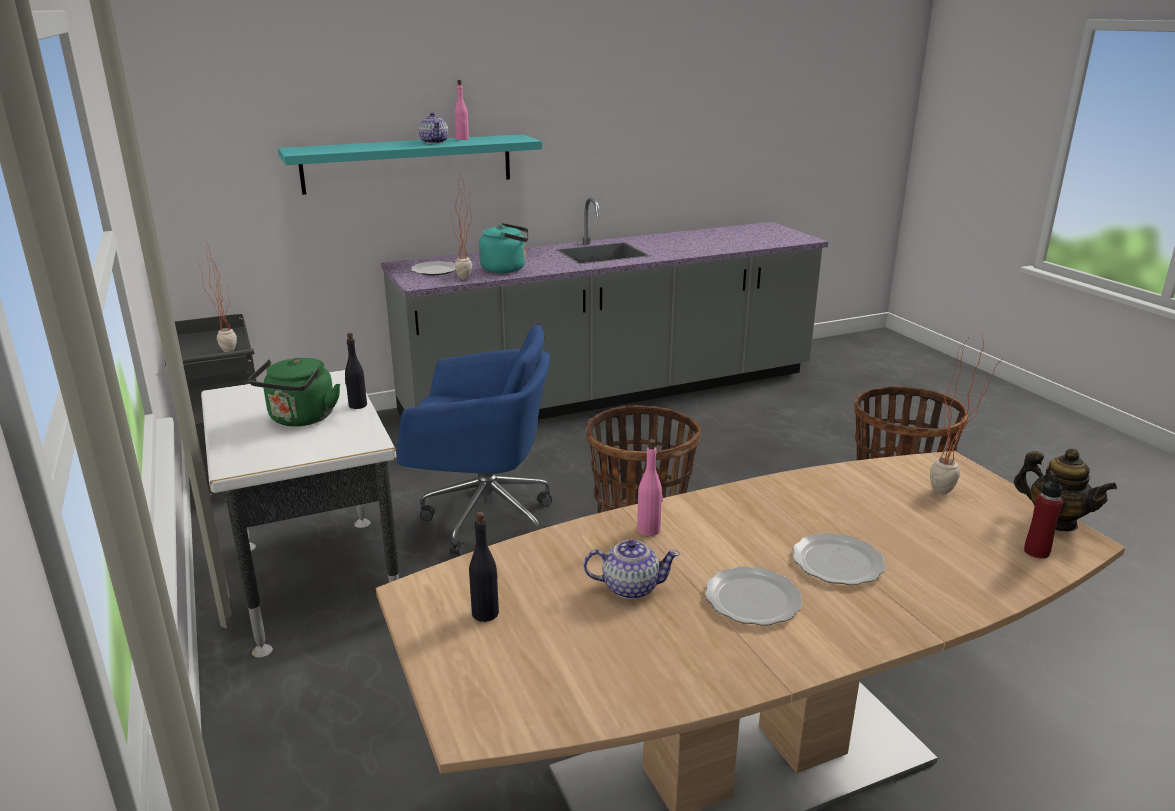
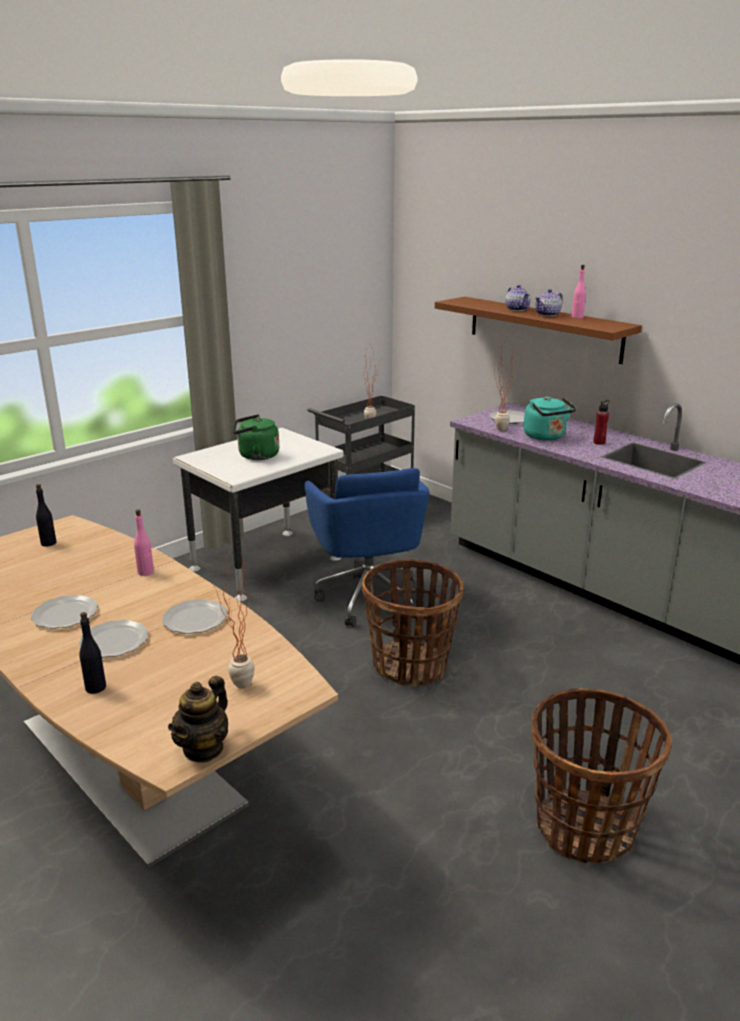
camera: 70 degrees right, 0 degrees up
(357, 405) = (284, 463): black bottle -> black bottle (95, 687)
(408, 163) = (543, 328): turquoise shelf -> brown shelf
(630, 587) = (76, 576): teapot -> teapot (517, 309)
(795, 506) = (194, 619): none -> plate
(1036, 551) = (145, 734): red bottle -> red bottle (599, 442)

